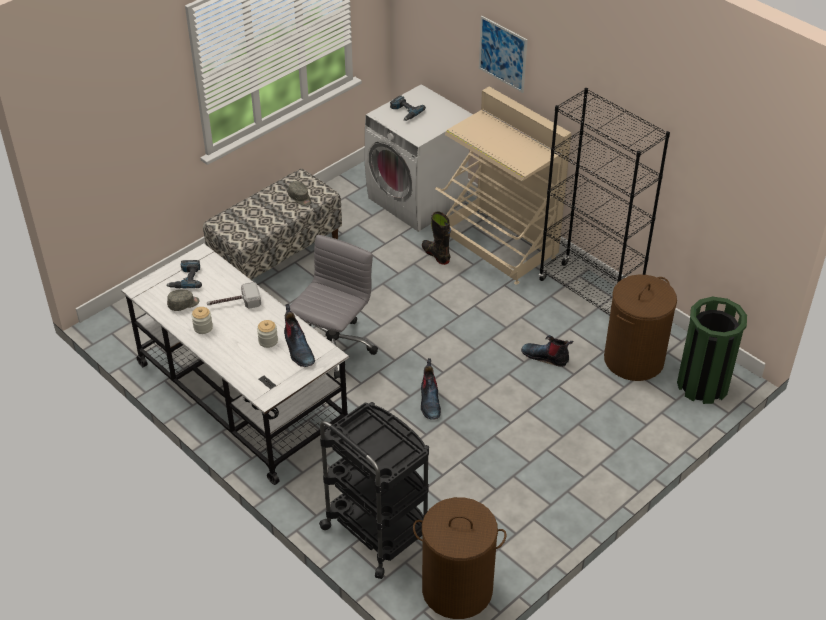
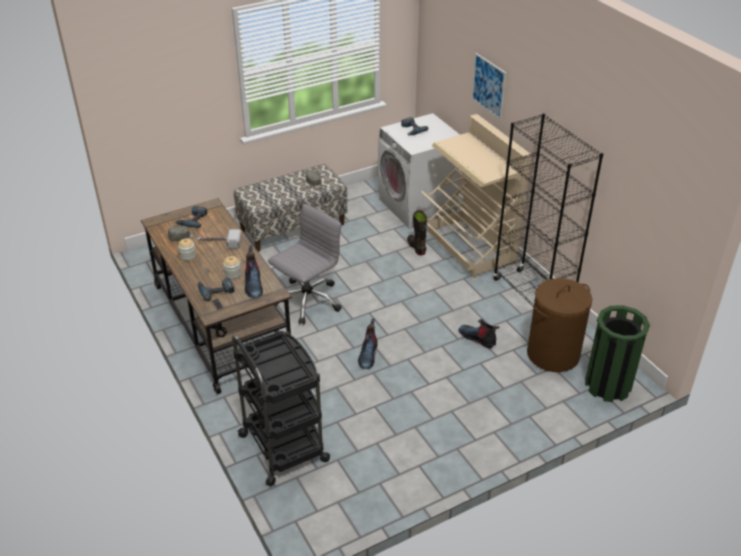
camera: 15 degrees right, 5 degrees down
(242, 397) = (221, 324): white desk -> brown desk
(257, 365) = (215, 290): none -> power drill
(457, 589) = (330, 509): brown laundry basket -> none

